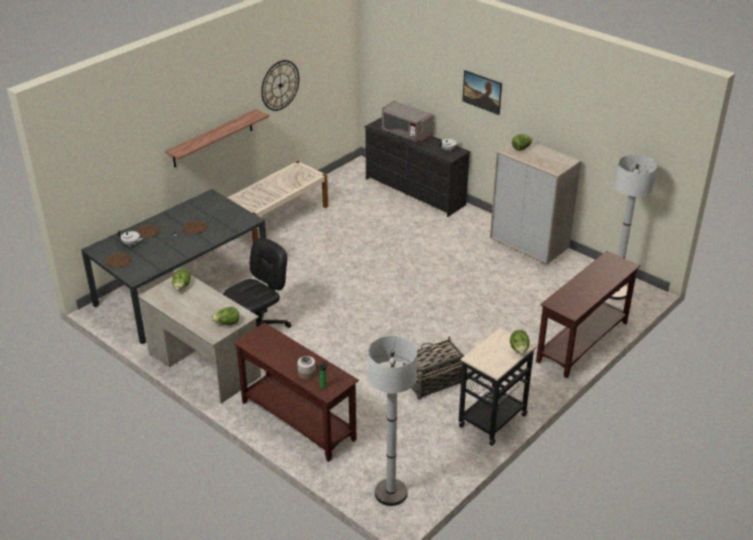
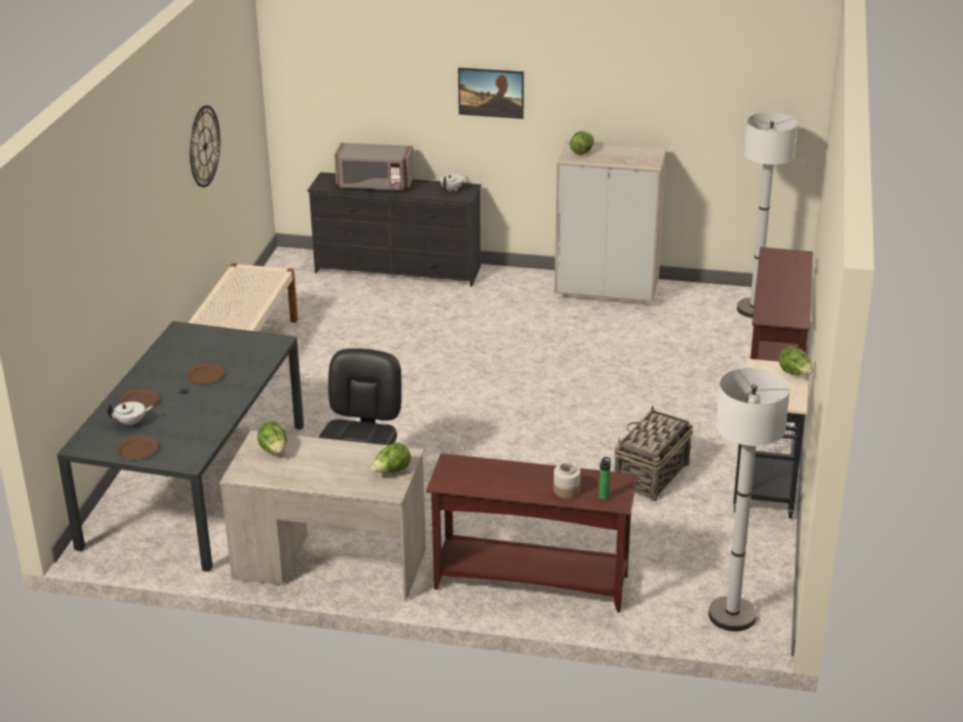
camera: 30 degrees left, 5 degrees down
(213, 138) = (155, 242): shelf -> none

